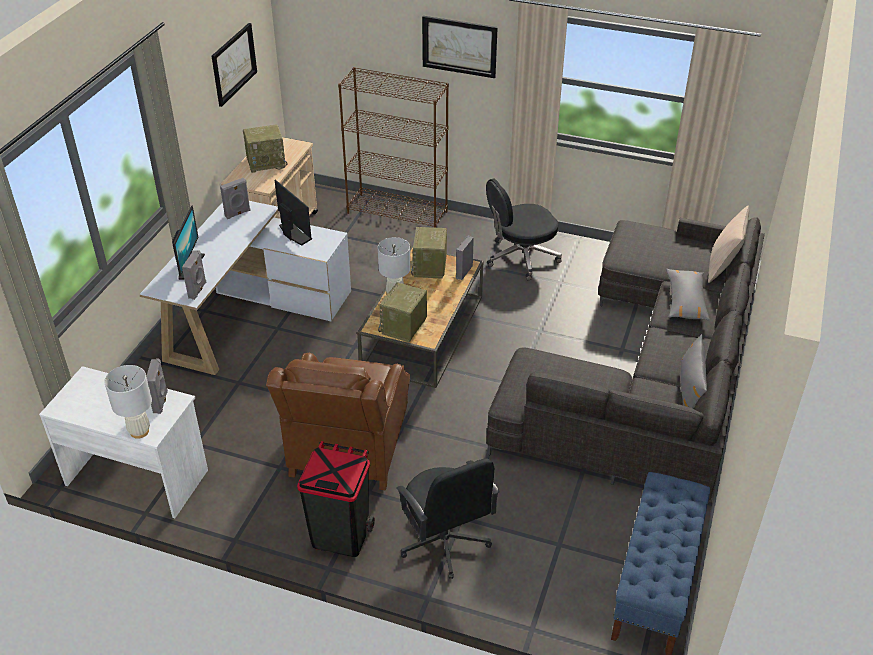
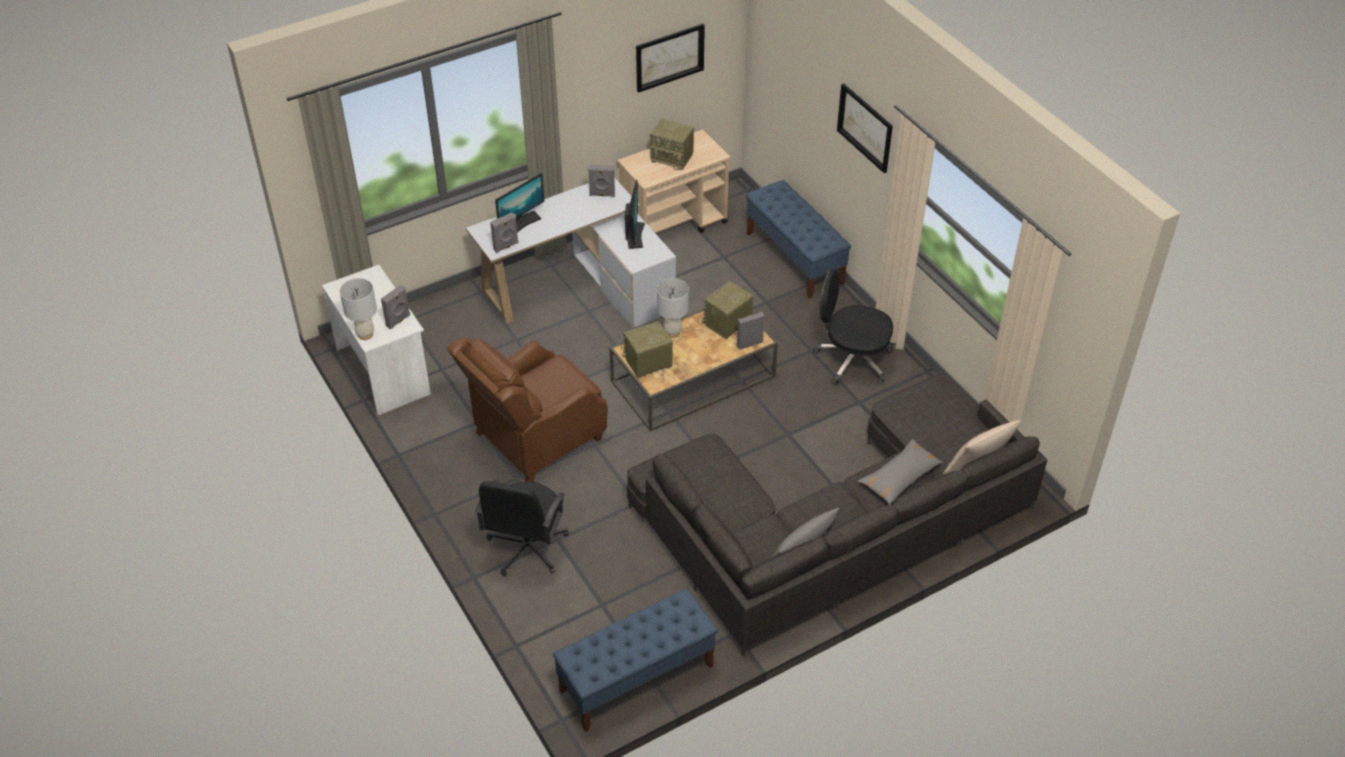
camera: 40 degrees right, 5 degrees up
(340, 536) = (465, 497): black trash can -> none
(398, 212) = (795, 258): brown bookcase -> blue bench

